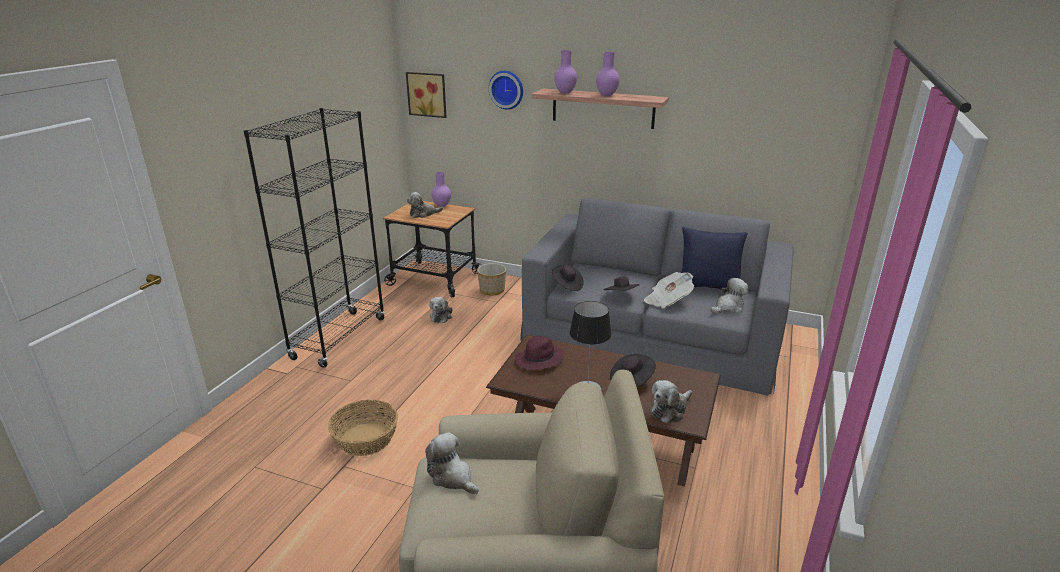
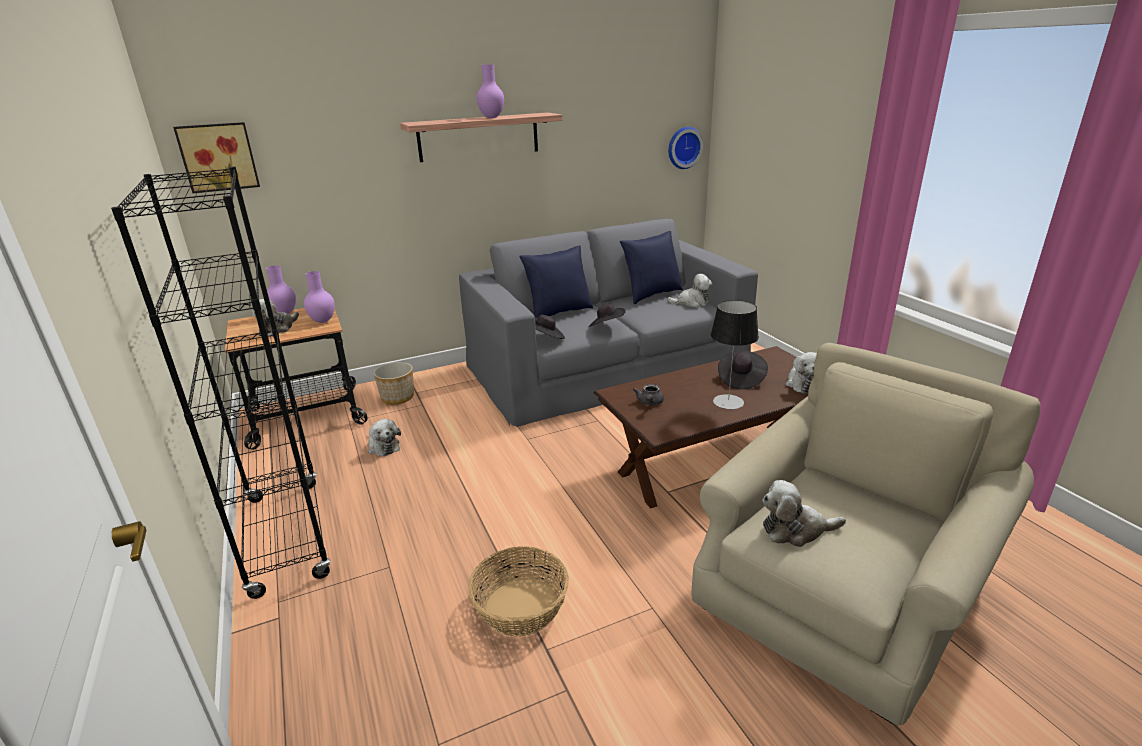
camera: 45 degrees left, 0 degrees up
(507, 89) = (349, 131): wall clock -> wall clock (683, 147)
(539, 360) = (649, 403): purple hat -> grey teapot
(565, 93) = (443, 121): purple vase -> purple vase (323, 321)
(611, 271) = (558, 313): none -> blue pillow
(667, 301) = (642, 316): newspaper -> none
(728, 307) = (691, 302): plush toy -> plush toy turned 75 degrees clockwise

